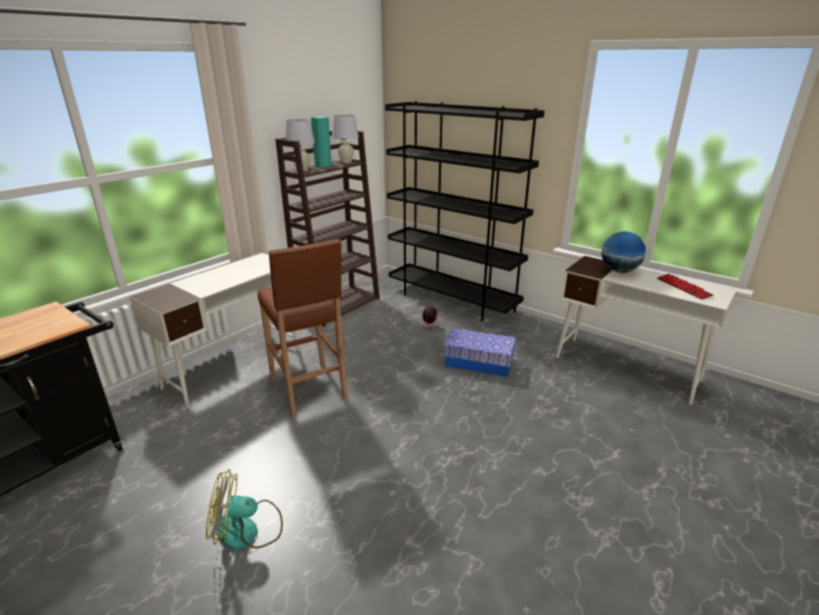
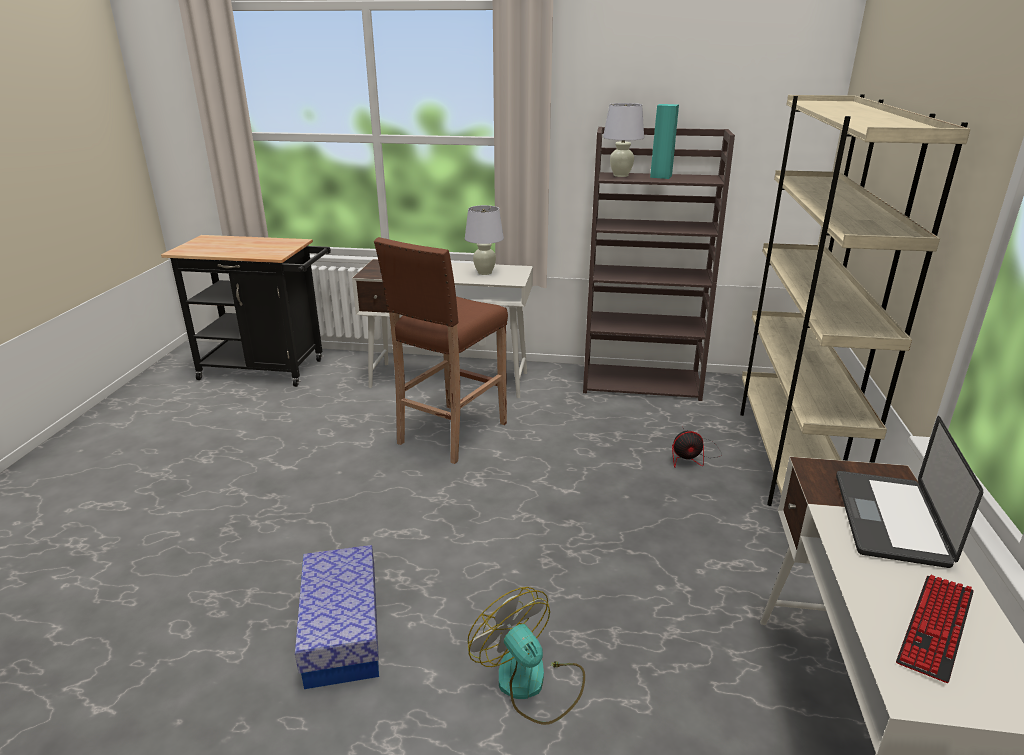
camera: 60 degrees right, 0 degrees up
(247, 531) = (229, 486): fan -> fan (531, 683)
(346, 162) = (704, 179): white table lamp -> white table lamp (484, 272)
(452, 301) = (788, 458): black bookcase -> beige bookcase
(479, 362) = (643, 537): storage box -> storage box (342, 631)
(619, 271) = (889, 519): globe -> laptop

